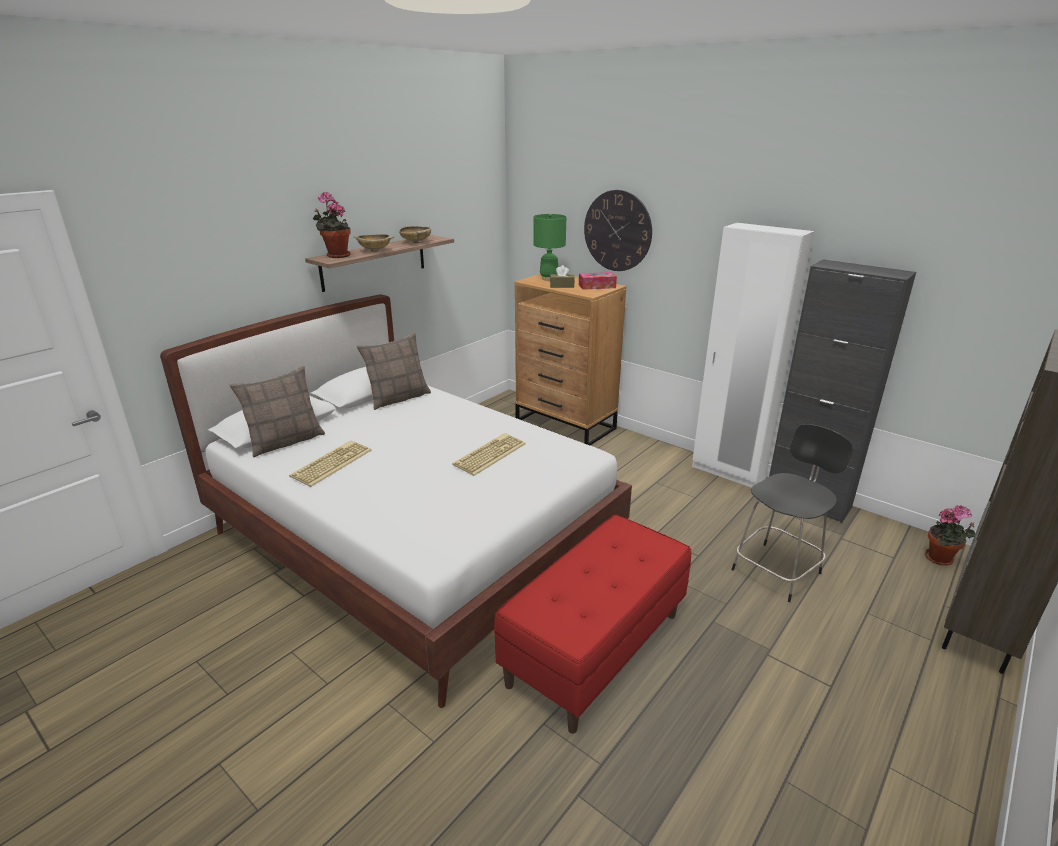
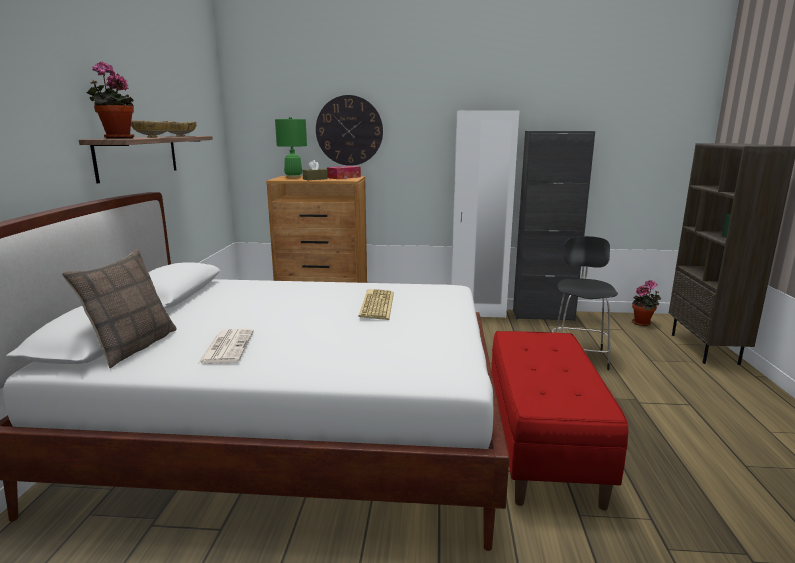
camera: 35 degrees left, 10 degrees down
(331, 463) = (227, 347): keyboard -> newspaper
(398, 398) = (215, 291): pillow -> none

